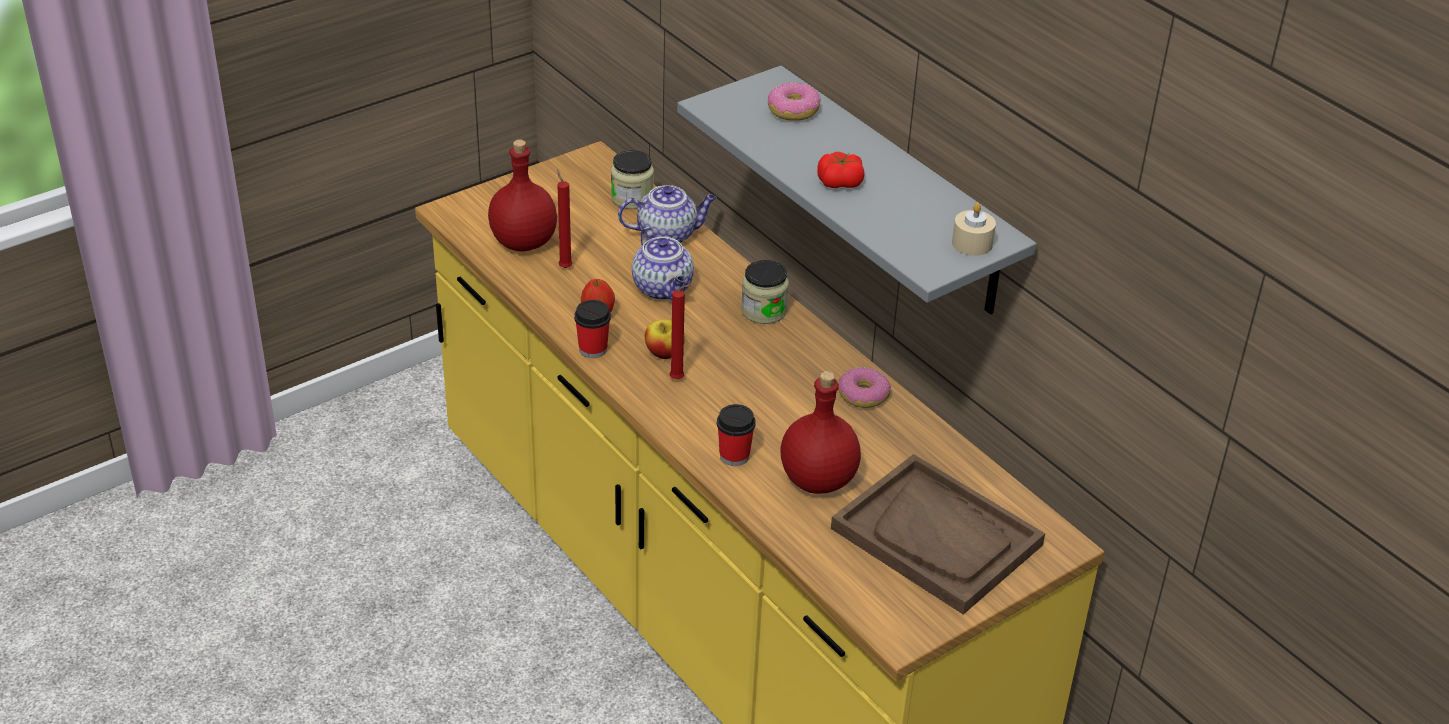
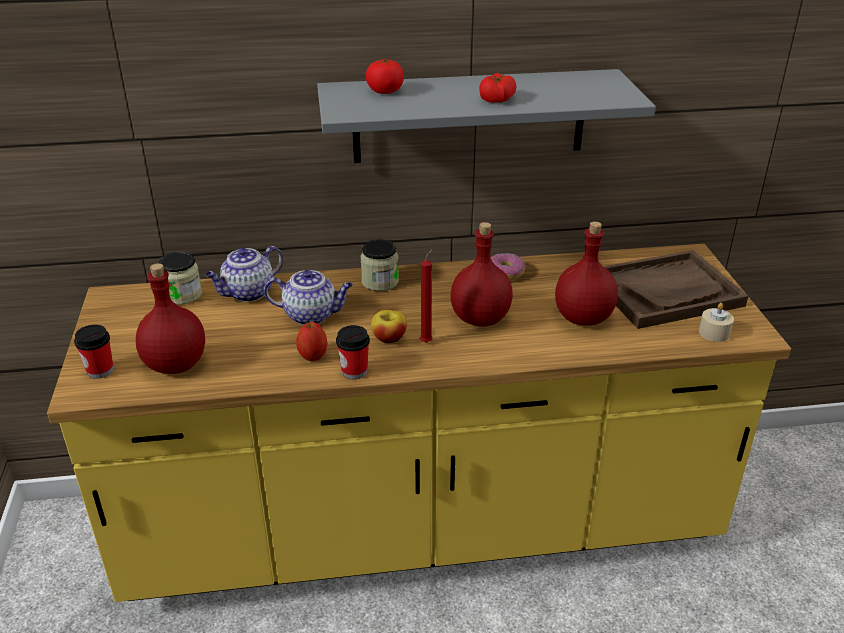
camera: 60 degrees left, 5 degrees down
(564, 266) = (232, 353): red candle -> none
(668, 235) = (248, 293): teapot -> teapot turned 150 degrees counterclockwise
(734, 456) = (534, 344): cup -> cup (100, 370)
(751, 404) = (481, 319): none -> red bottle
(793, 110) = (385, 91): donut -> tomato
(972, 243) = (607, 82): beige candle -> beige candle (714, 333)

